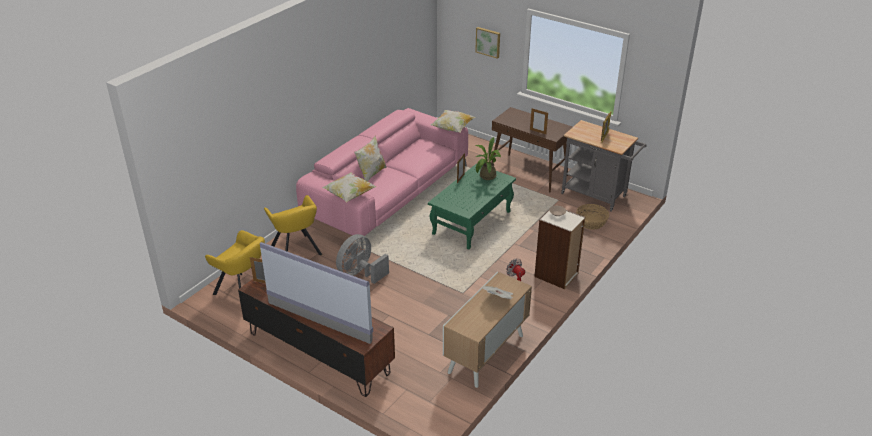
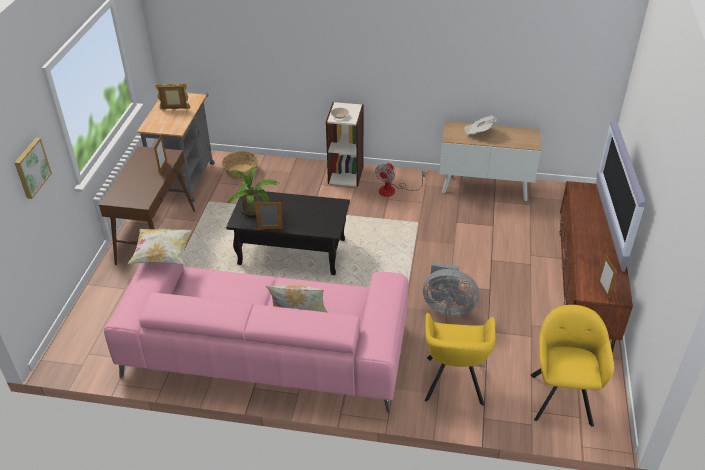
camera: 115 degrees left, 5 degrees up
(296, 252) = (453, 383): yellow armchair -> yellow armchair turned 150 degrees clockwise
(349, 195) = (390, 290): pillow -> none
(472, 222) = (291, 252): green coffee table -> black coffee table

